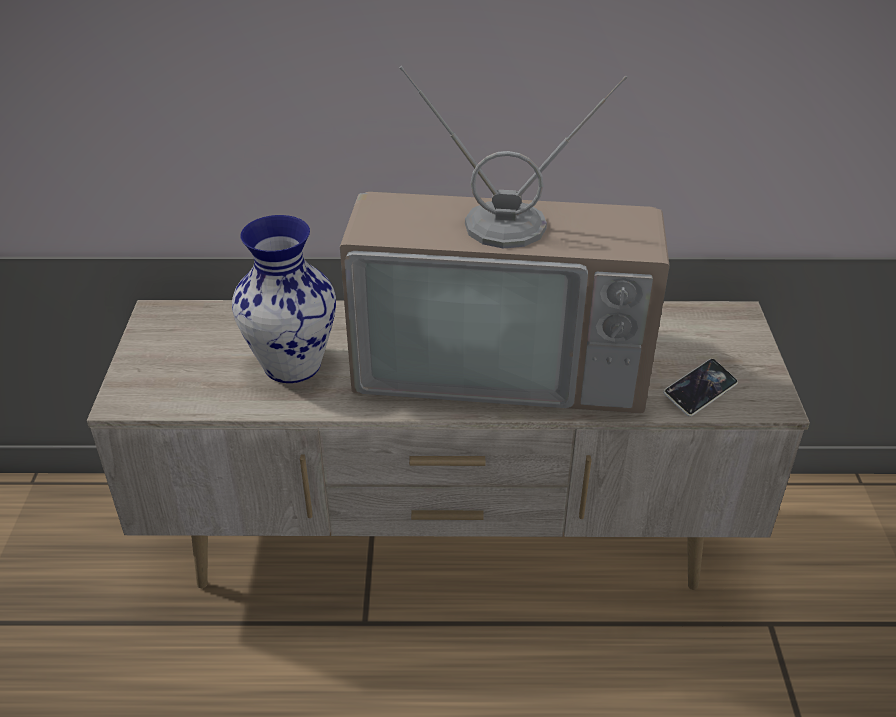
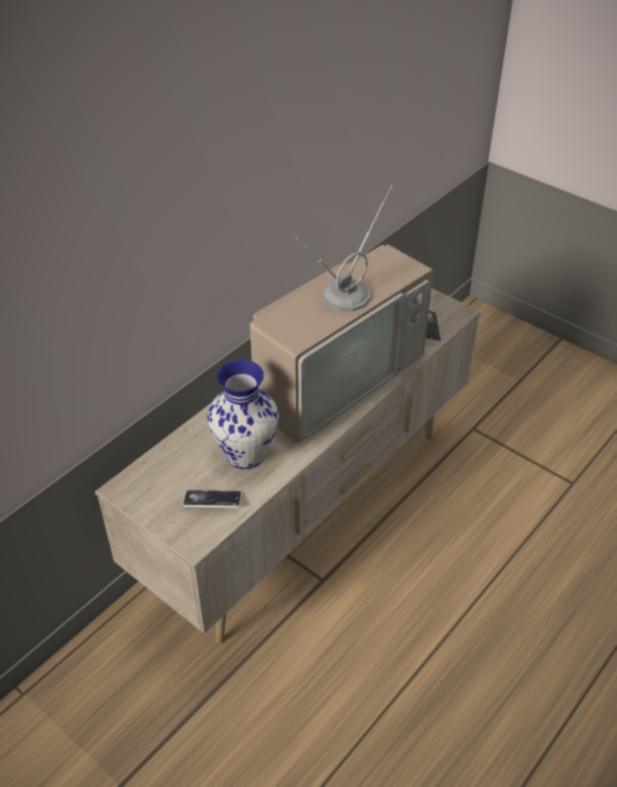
camera: 50 degrees left, 5 degrees up
(195, 381) = (212, 501): none -> phone

